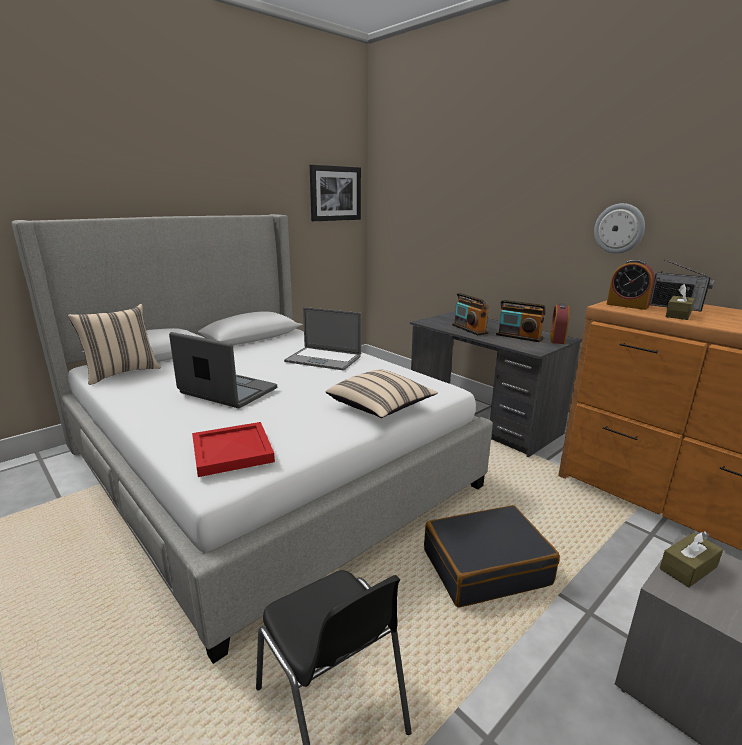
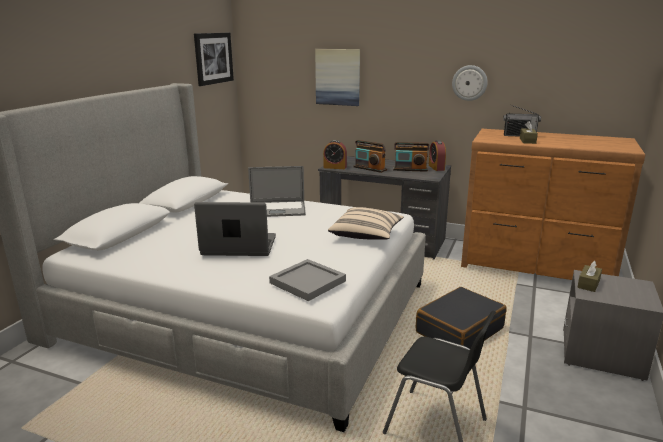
camera: 25 degrees left, 0 degrees up
(122, 373) = (112, 251): beige pillow -> none
(231, 451) = (306, 282): red tray -> grey tray
(460, 218) = (338, 77): none -> picture
(627, 305) = (493, 138): alarm clock -> alarm clock (335, 167)

